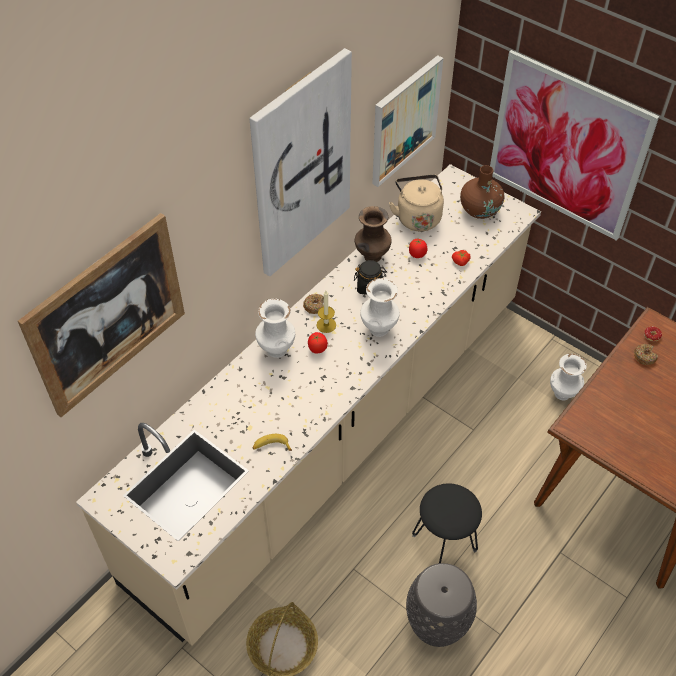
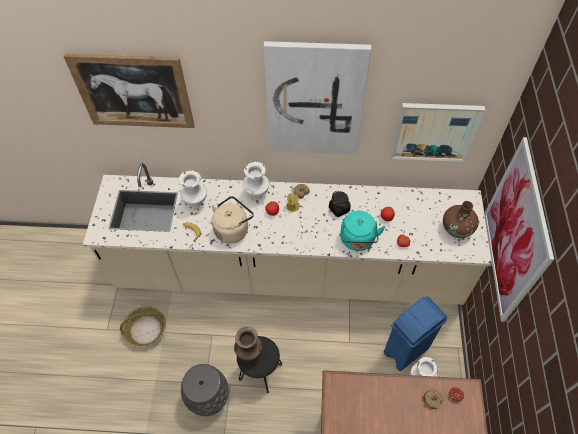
camera: 55 degrees right, 5 degrees up
(372, 257) = (363, 196): brown vase -> brown vase (249, 353)
(379, 328) = (312, 232): white vase -> white vase (196, 202)
(417, 217) = (417, 200): beige kettle -> beige kettle (233, 229)
(425, 296) = (358, 241): none -> turquoise kettle
(522, 384) = (406, 350): none -> blue trash can

